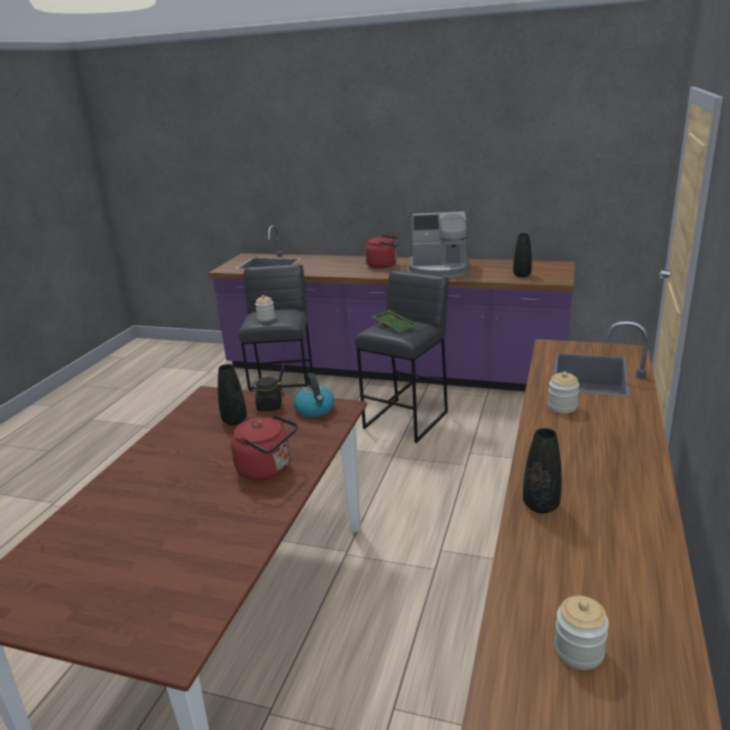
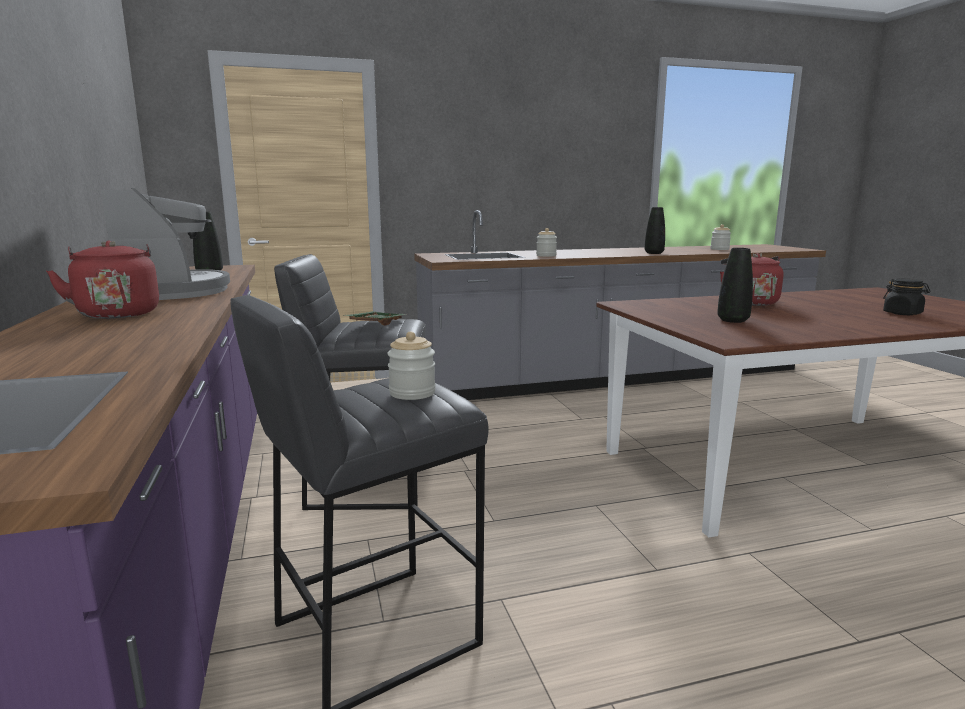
camera: 125 degrees left, 10 degrees down
(269, 406) = (681, 317): black jar -> black jar (902, 313)
(315, 410) = (647, 307): kettle -> none

